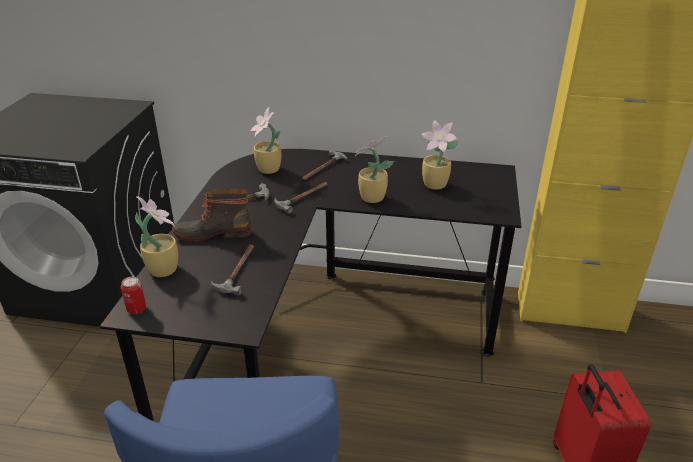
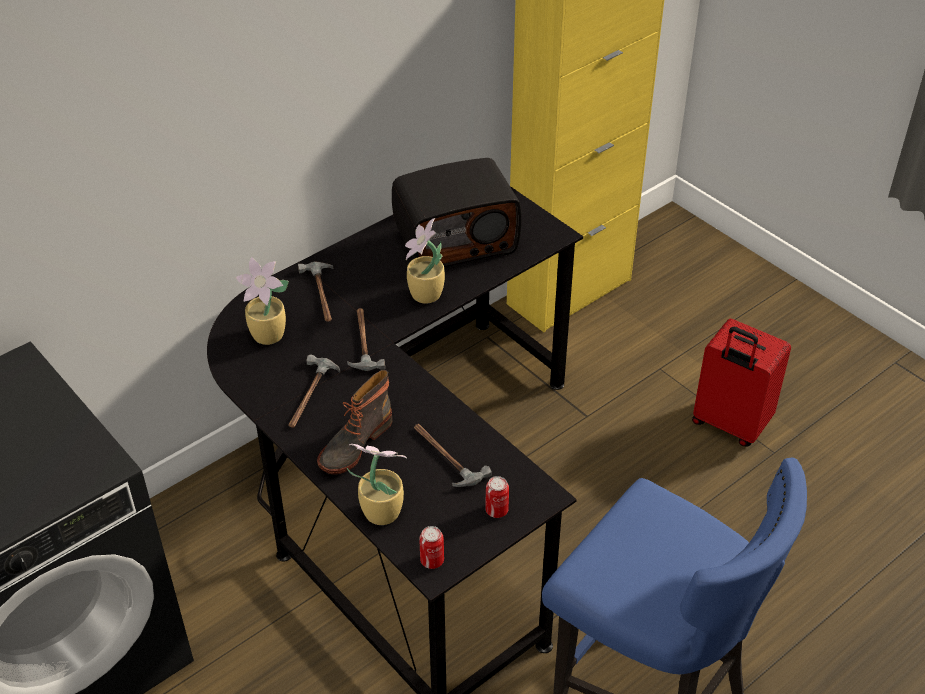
camera: 50 degrees left, 10 degrees up
(209, 314) = (496, 510): none -> can
(436, 185) = (456, 240): potted plant -> radio

